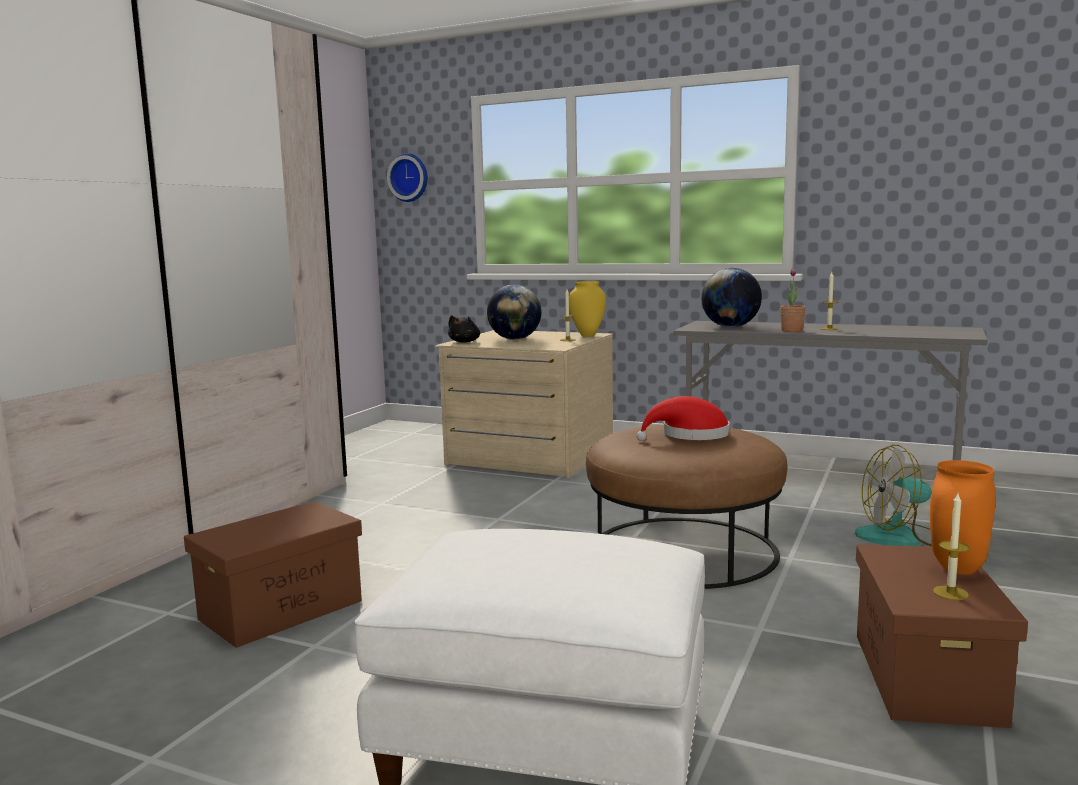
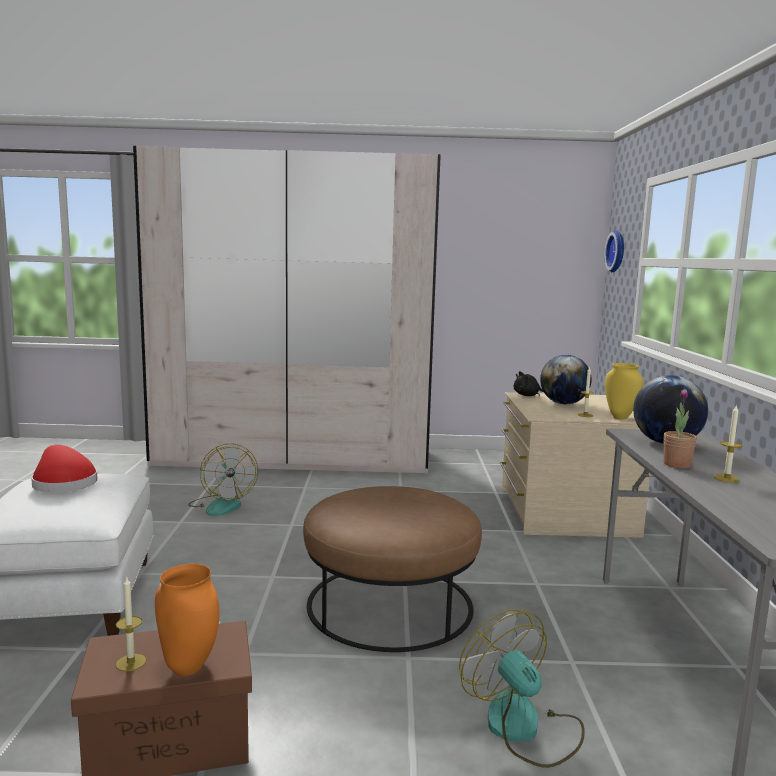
camera: 65 degrees right, 0 degrees up
(282, 609) = (222, 505): brown storage box -> fan
(690, 435) = (401, 507): red hat -> red hat (63, 483)

